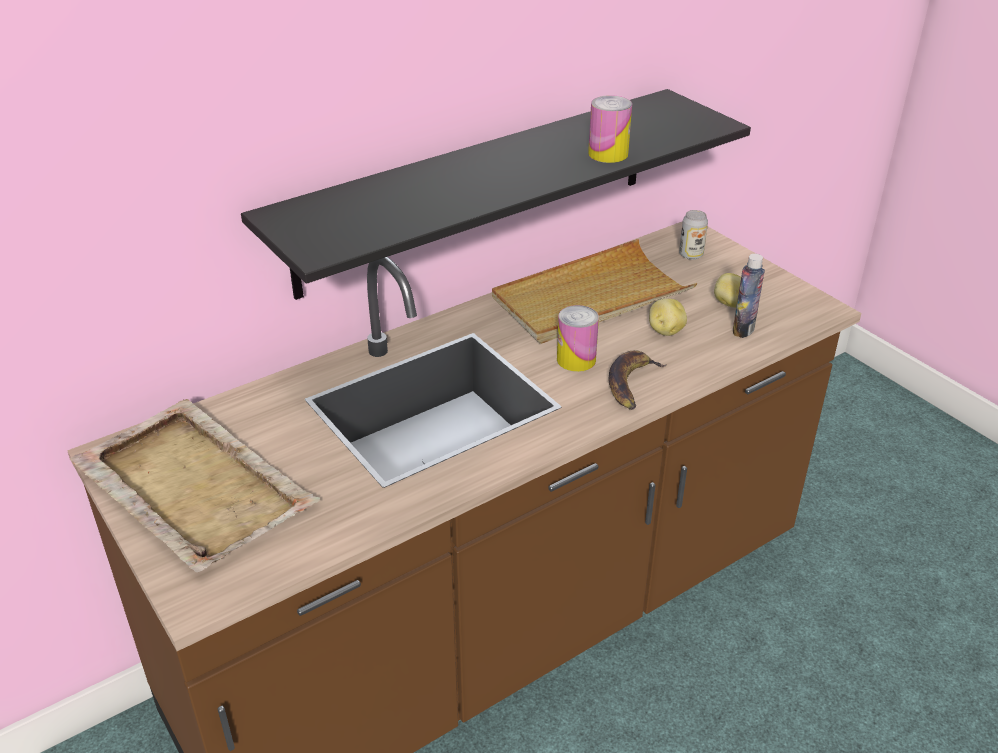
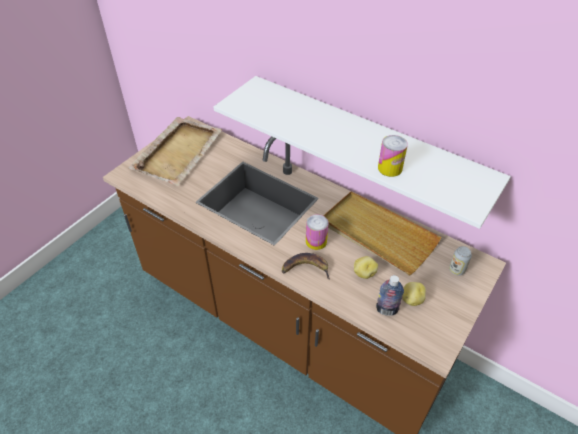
camera: 70 degrees right, 10 degrees up
(478, 190) = (366, 143): black shelf -> white shelf

